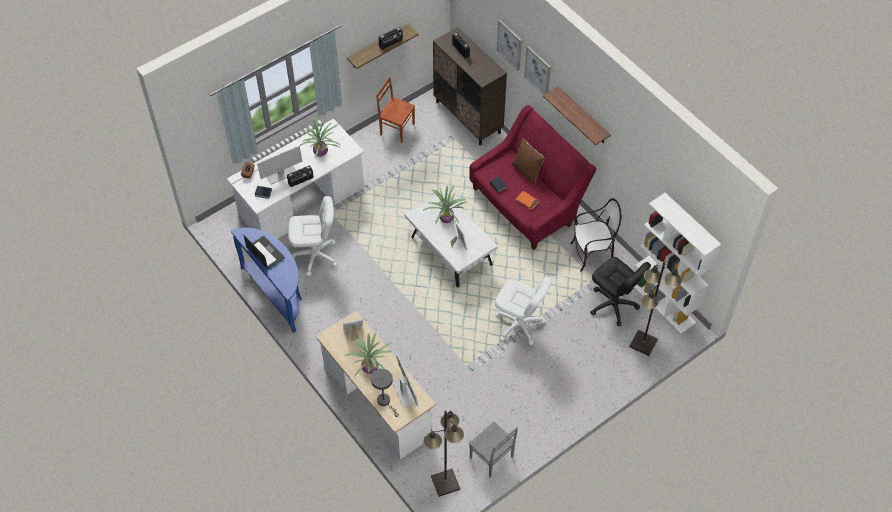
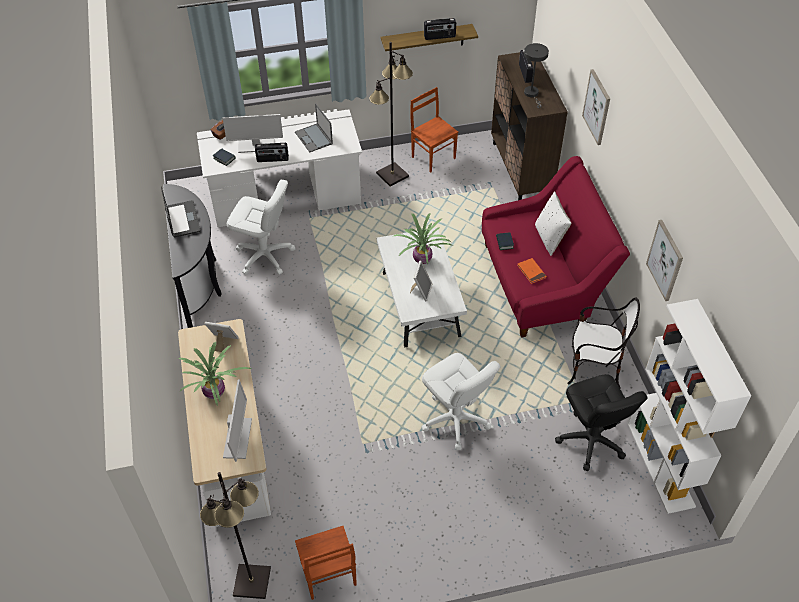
camera: 25 degrees right, 5 degrees down
(277, 293) = (199, 281): blue console table -> black console table
(321, 152) = (314, 138): potted plant -> laptop
(385, 402) = (206, 440): grey table lamp -> grey table lamp (532, 94)
(491, 458) = (327, 575): grey chair -> brown chair
(510, 44) = (577, 70): picture -> picture (665, 260)
(527, 171) = (550, 238): brown pillow -> white pillow
(583, 116) = (630, 175): shelf -> none
(643, 343) = (608, 506): black floor lamp -> black floor lamp (392, 175)

